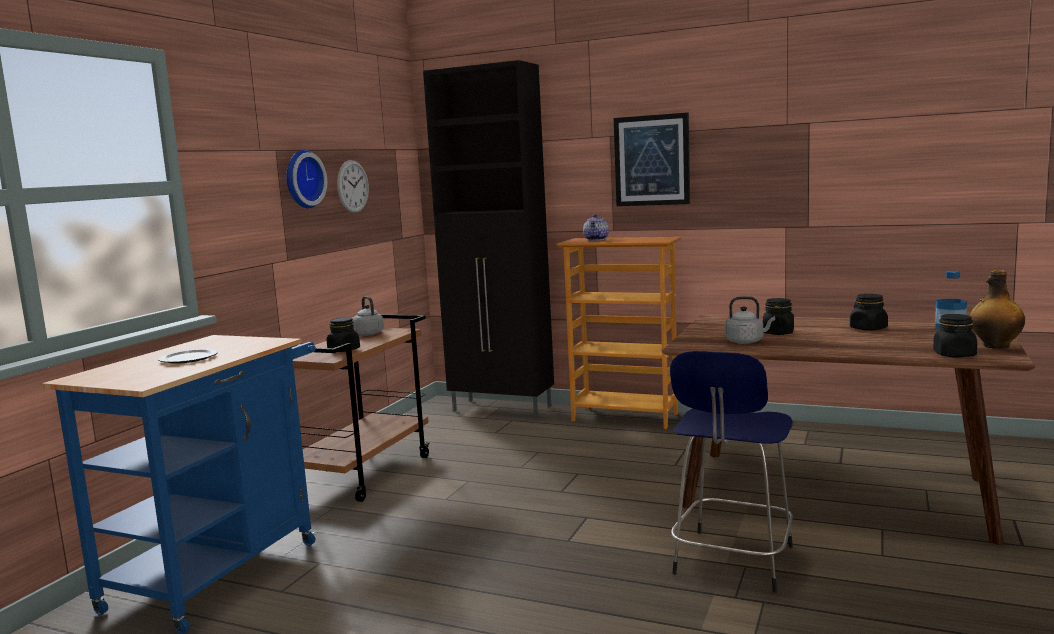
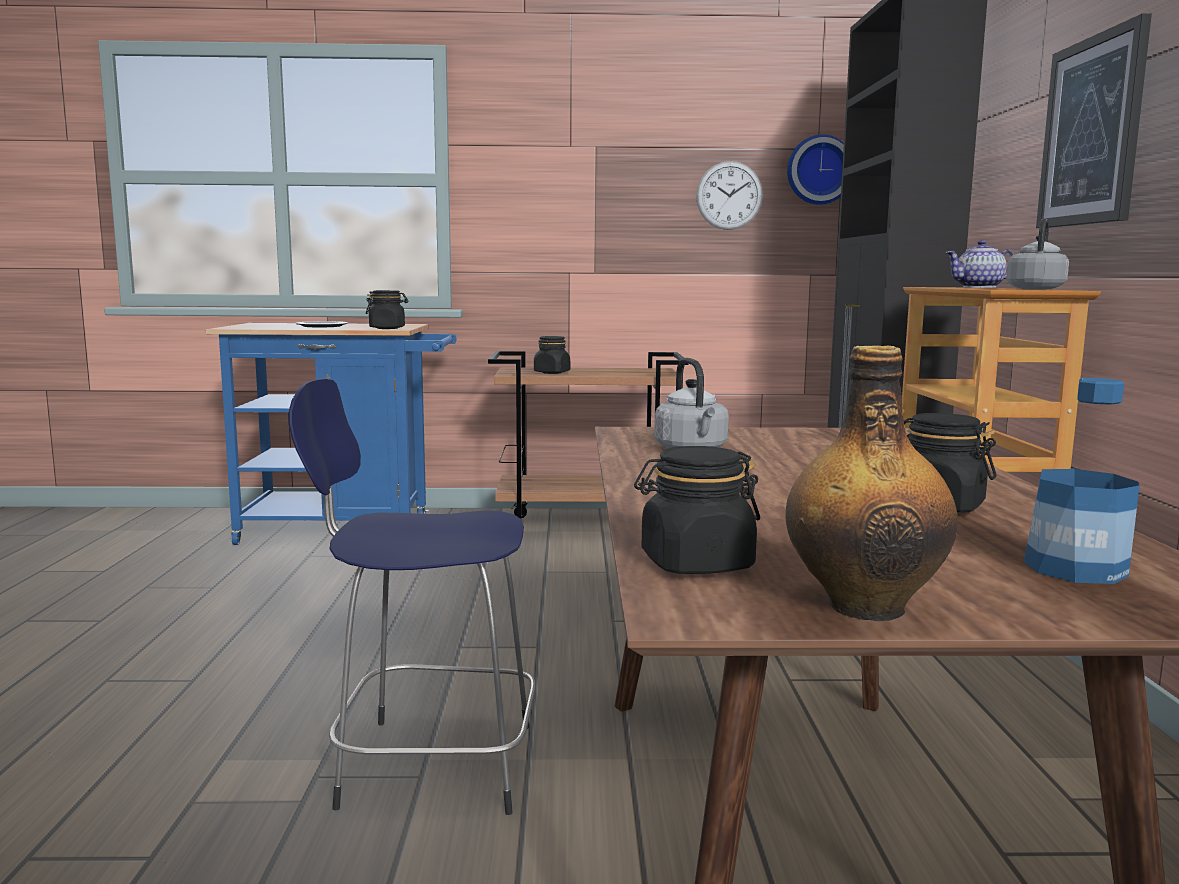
camera: 65 degrees right, 0 degrees up
(302, 179) = (631, 181): wall clock -> wall clock (819, 170)
(368, 333) = (636, 370): grey kettle -> grey kettle (1035, 289)
(778, 333) = (797, 460): black jar -> black jar (387, 328)

